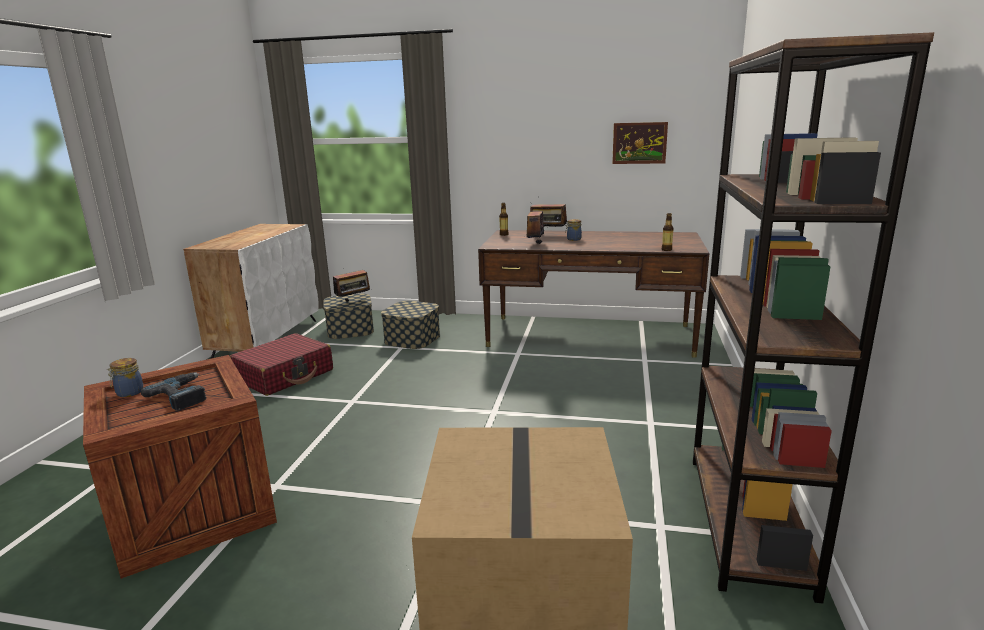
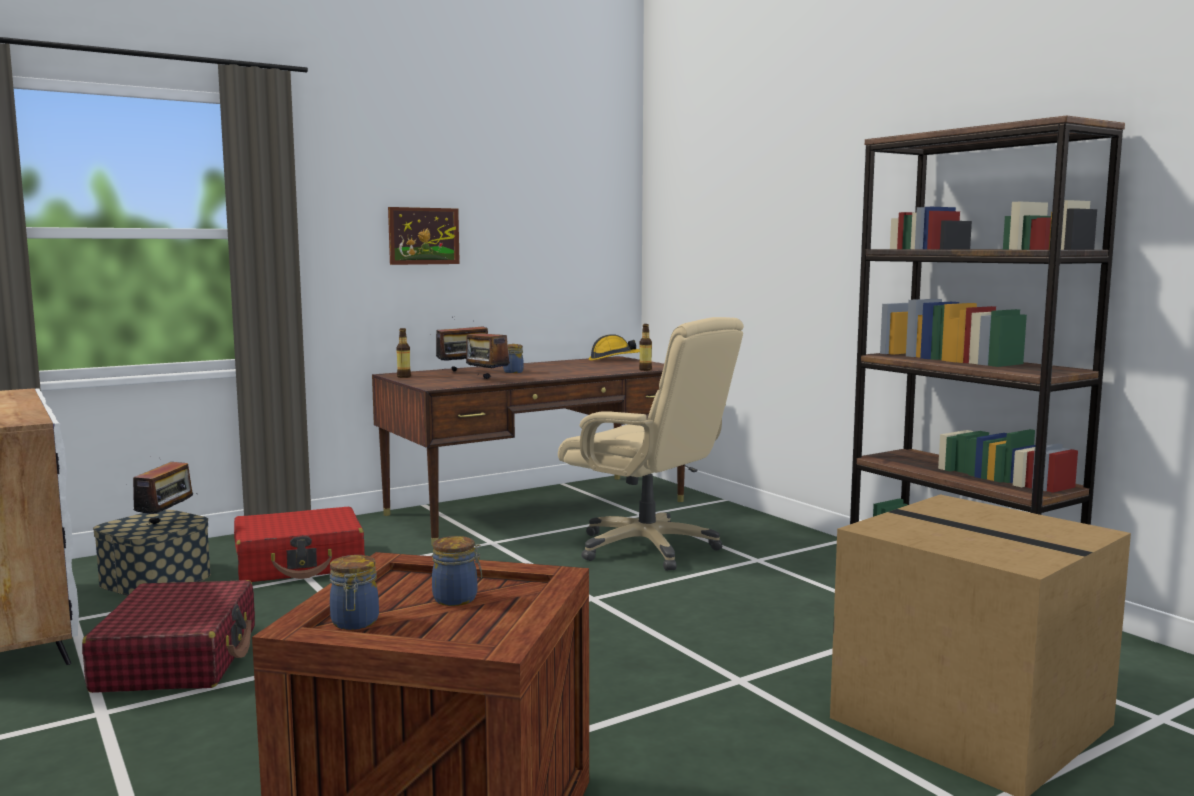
camera: 45 degrees left, 10 degrees down
(183, 395) = (457, 599): power drill -> jar
(412, 338) = (300, 564): storage box -> red suitcase
(596, 387) = (648, 548): none -> beige office chair
(639, 143) = (548, 245): picture -> picture (424, 236)
(679, 235) = (613, 359): none -> hard hat

